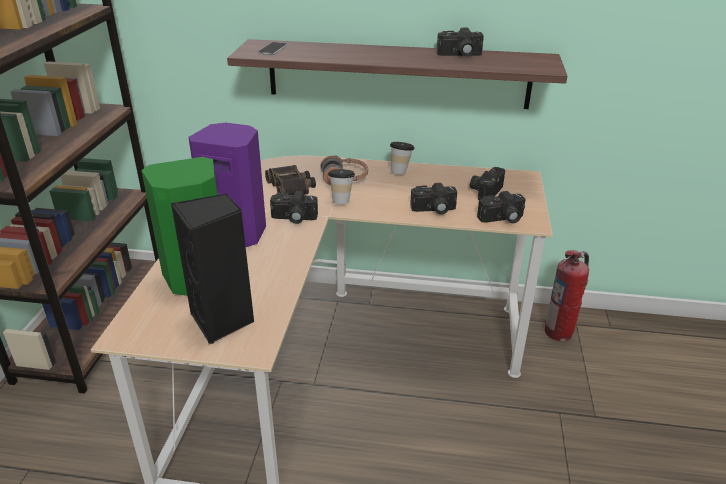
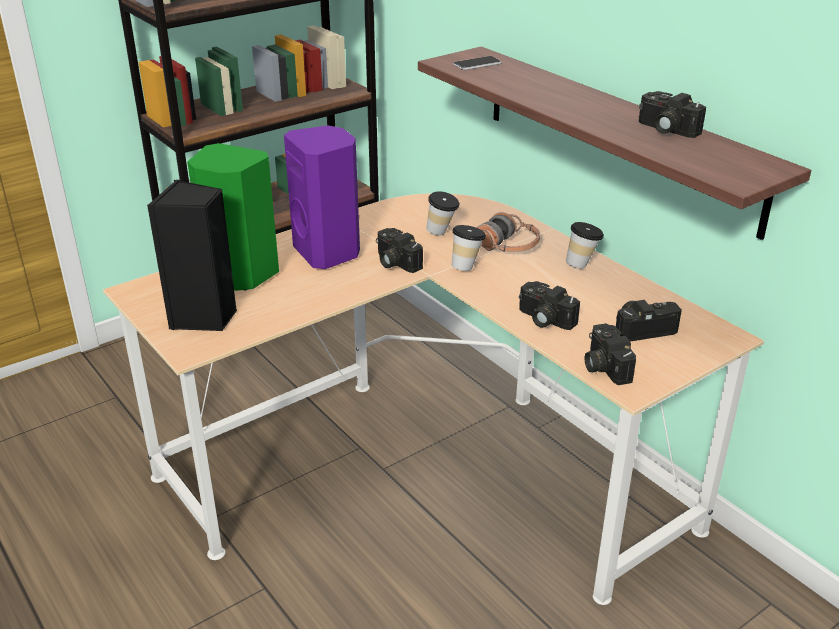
camera: 45 degrees right, 0 degrees up
(291, 187) = (442, 233): binoculars -> cup
(502, 219) = (603, 366): camera -> camera turned 45 degrees clockwise
(559, 332) = (731, 596): fire extinguisher -> none

